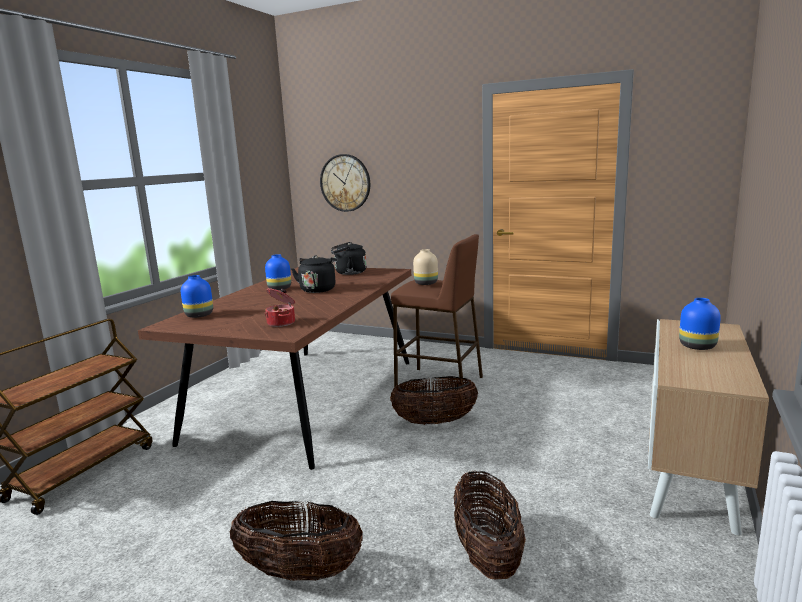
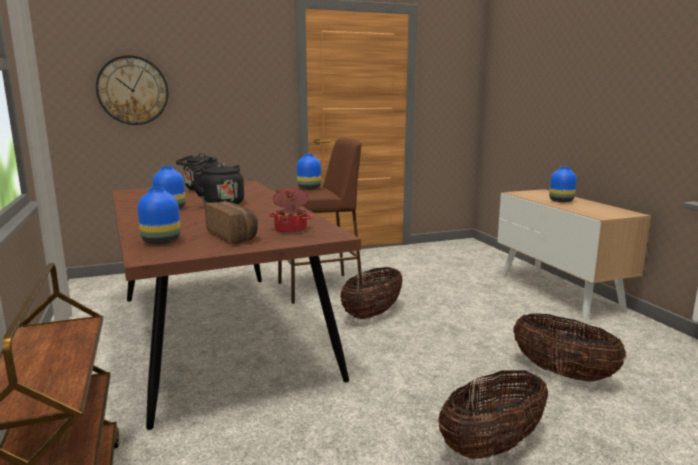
camera: 45 degrees left, 0 degrees up
(240, 320) = (234, 236): none -> bread
(426, 283) = (309, 188): beige vase -> blue vase

